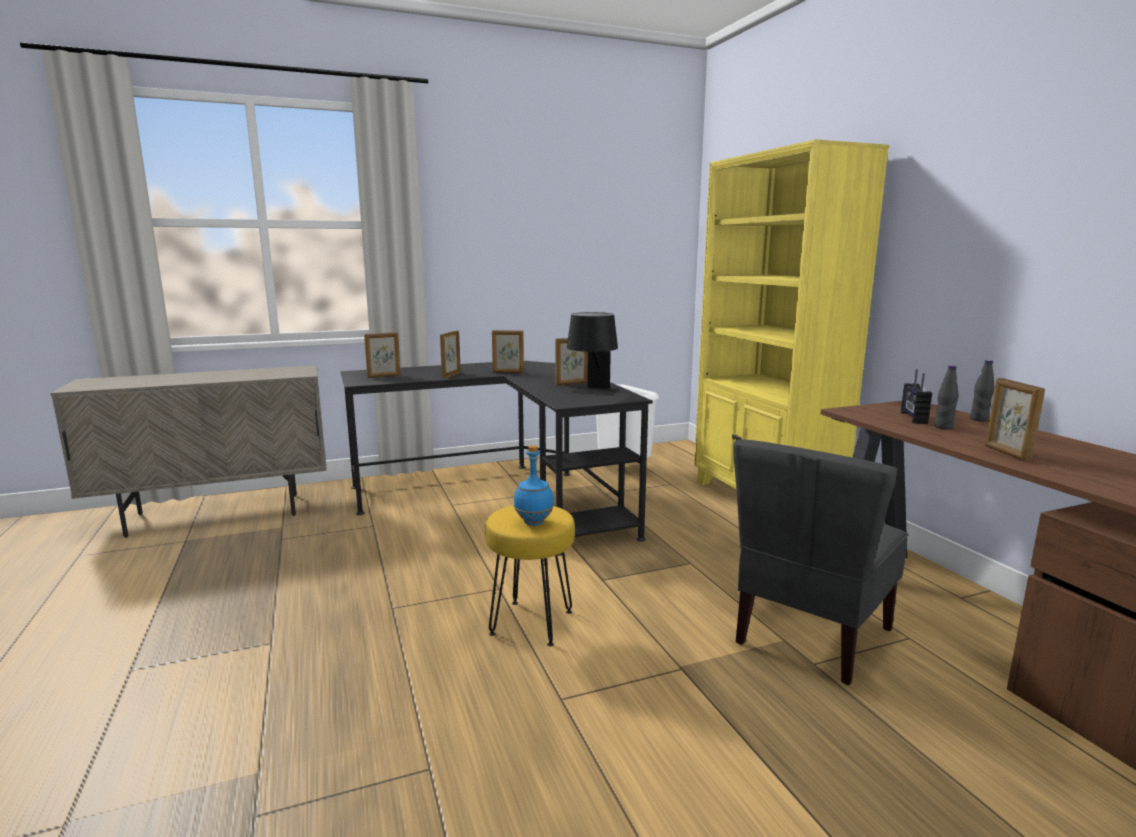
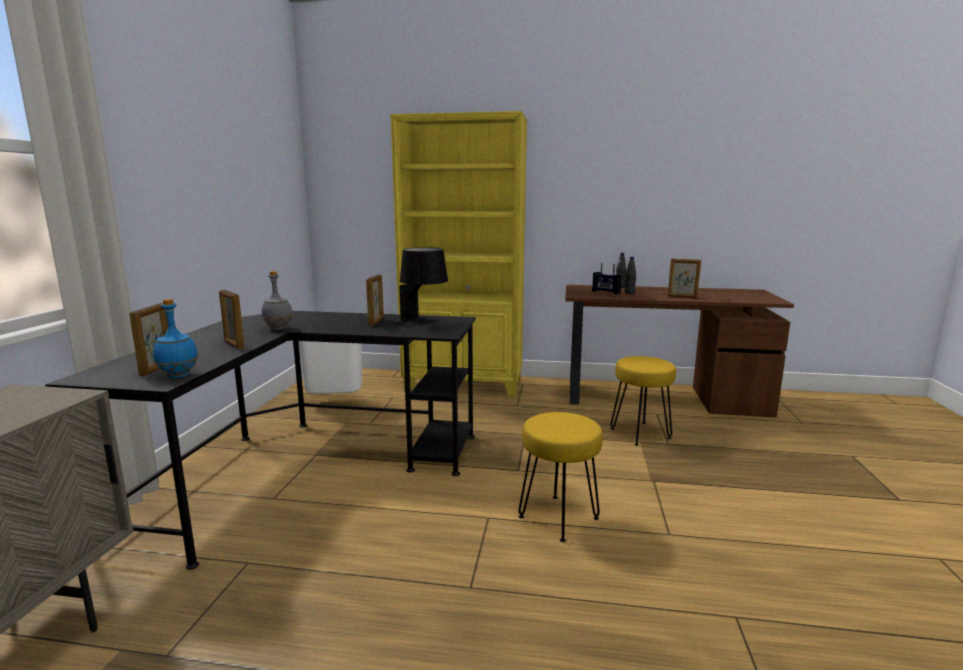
camera: 60 degrees left, 0 degrees up
(508, 372) = (278, 328): picture frame -> grey bottle
(533, 522) = (576, 425): blue bottle -> blue bottle (178, 376)
(810, 635) = (640, 434): grey chair -> yellow stool

